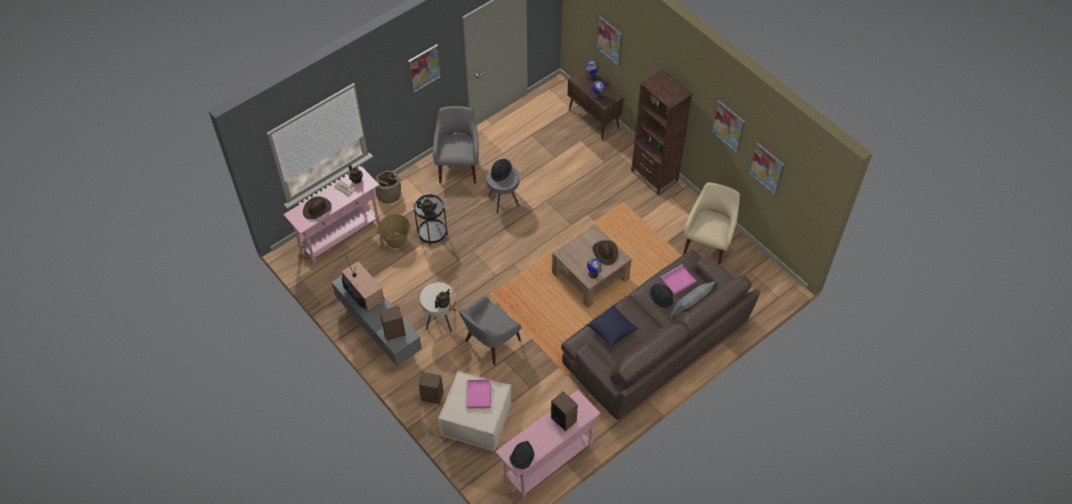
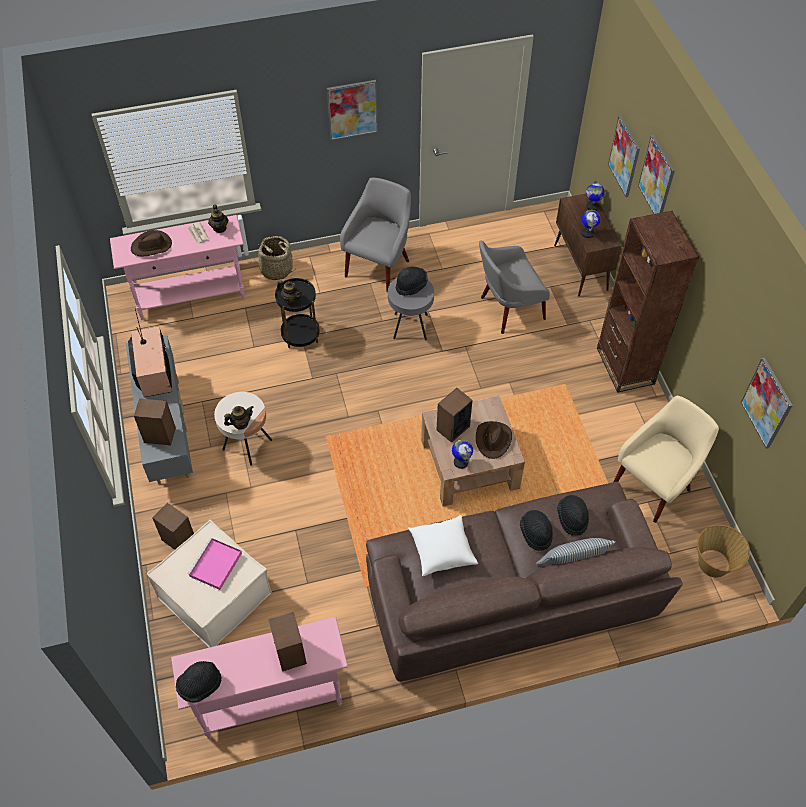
camera: 25 degrees right, 0 degrees up
(396, 240) = (253, 326): basket -> basket (714, 563)
(490, 343) = (290, 501): grey armchair -> grey armchair (508, 309)
(577, 255) = (452, 428): none -> speaker
(611, 330) = (442, 550): blue pillow -> white pillow
(677, 281) = (572, 518): pink tray -> black hat
(728, 126) = (733, 320): picture -> picture (657, 178)

